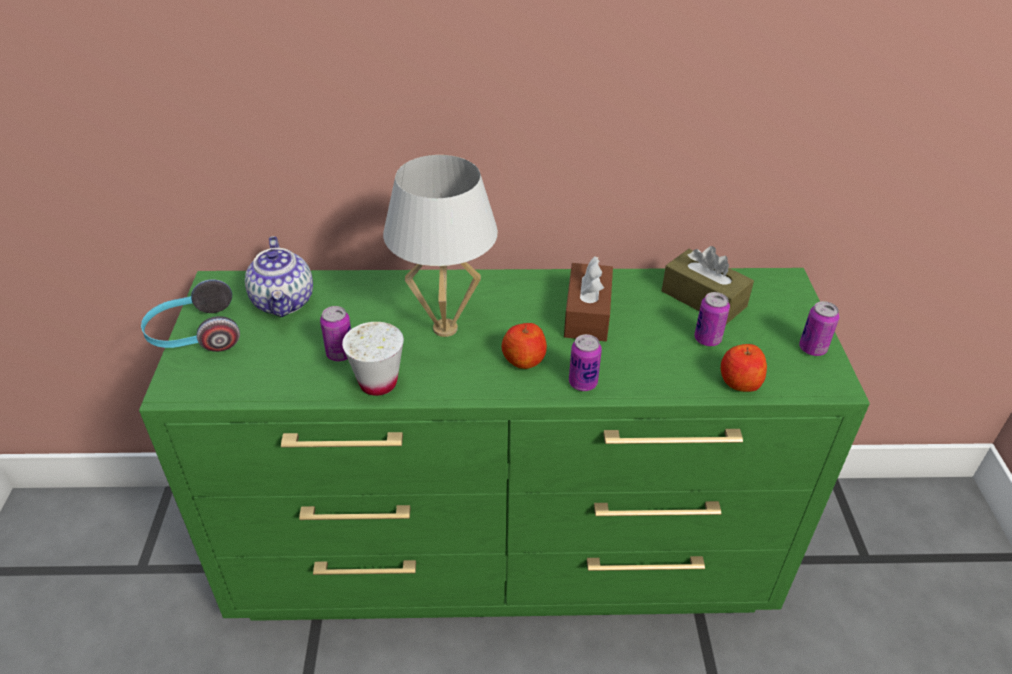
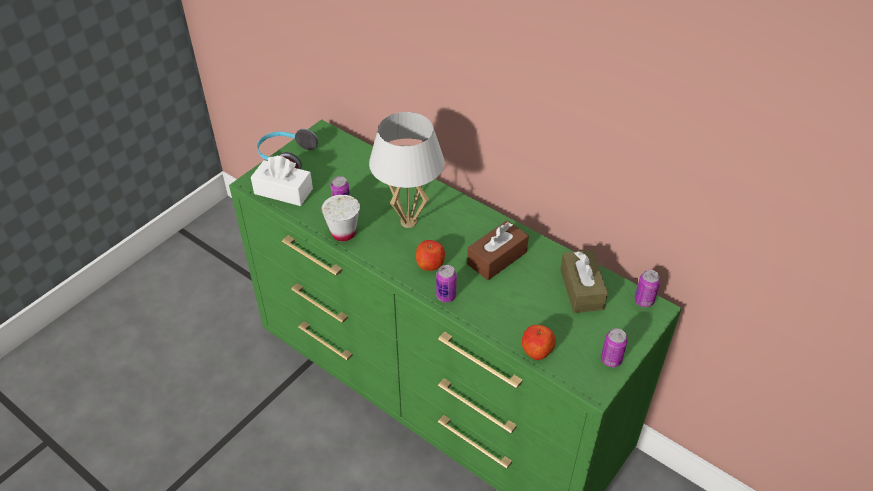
camera: 40 degrees right, 5 degrees up
(236, 376) = (283, 191): none -> white tissue box
(284, 302) = (344, 161): teapot -> none
(707, 339) = (550, 314): can -> can (644, 301)

